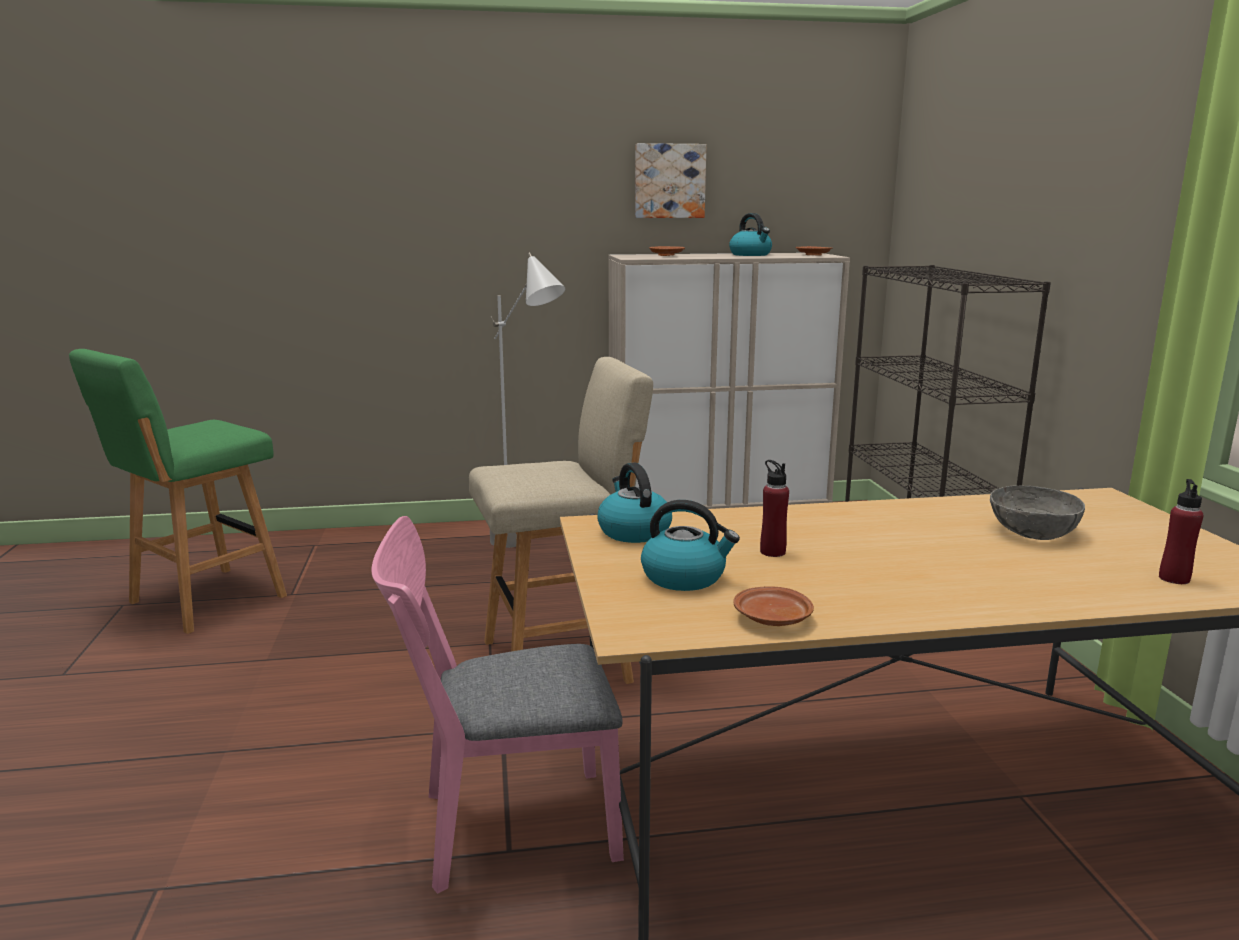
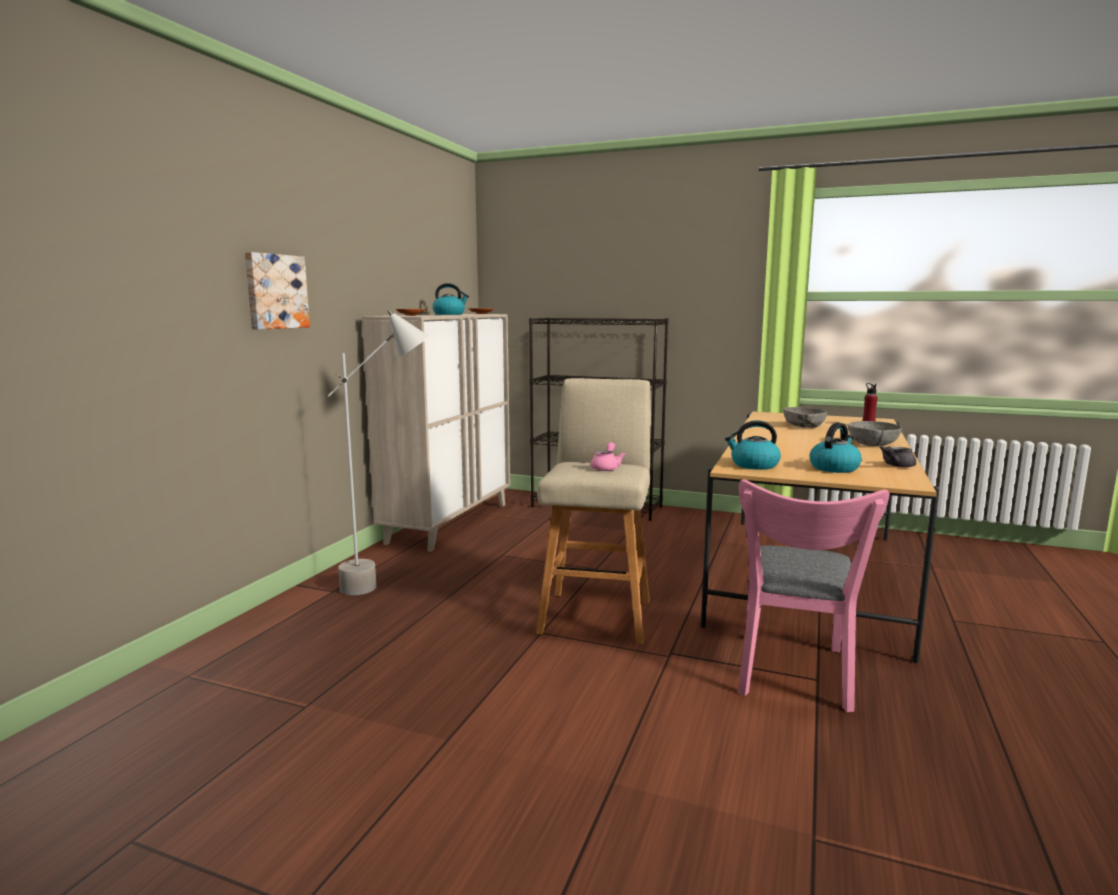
camera: 60 degrees left, 5 degrees down
(203, 601) = (230, 769): green stool -> none
(542, 476) = (606, 467): none -> pink teapot
(669, 181) = (386, 256): picture -> picture (275, 291)
(772, 552) = (805, 453): red bottle -> none
(772, 619) = (896, 466): brown plate -> grey teapot
(960, 592) = (872, 444): none -> grey bowl

